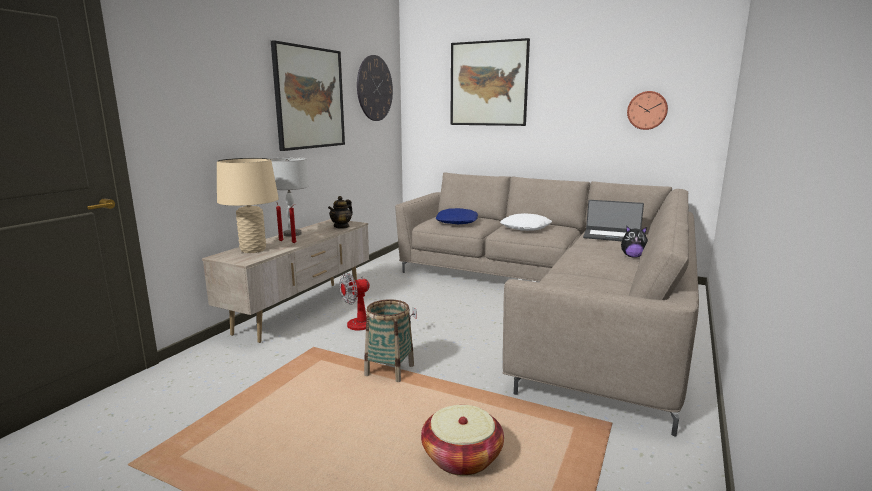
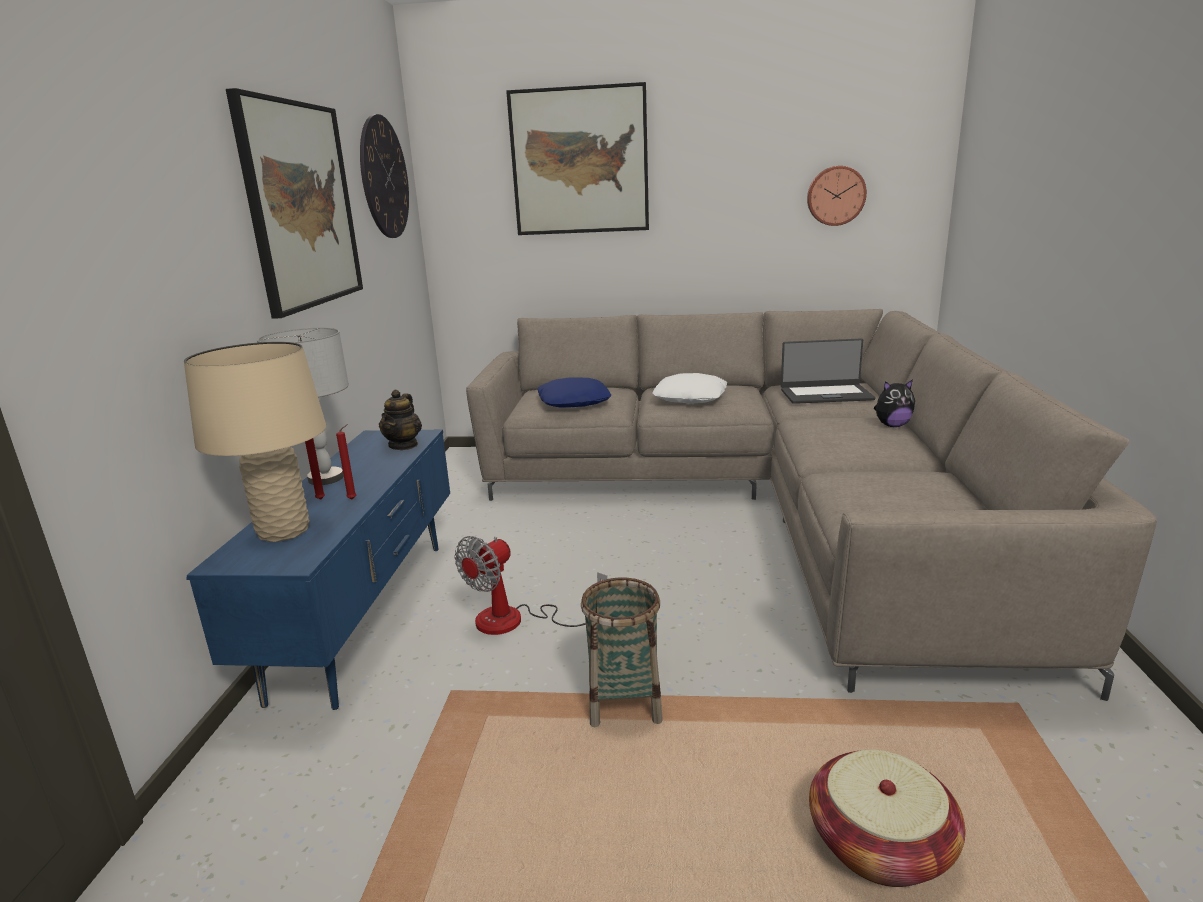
camera: 20 degrees left, 5 degrees up
(302, 310) = (366, 615): beige tv stand -> blue tv stand

